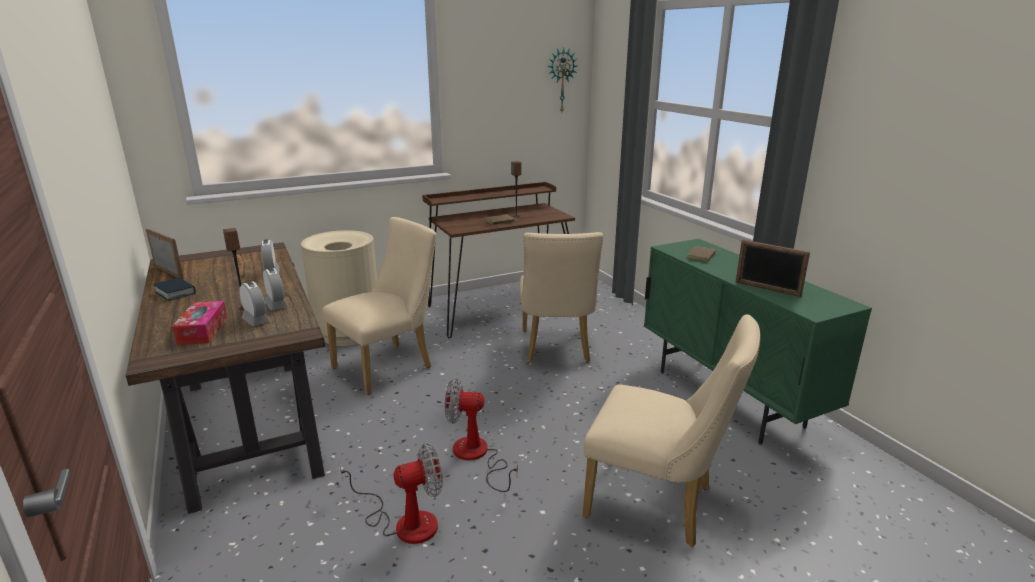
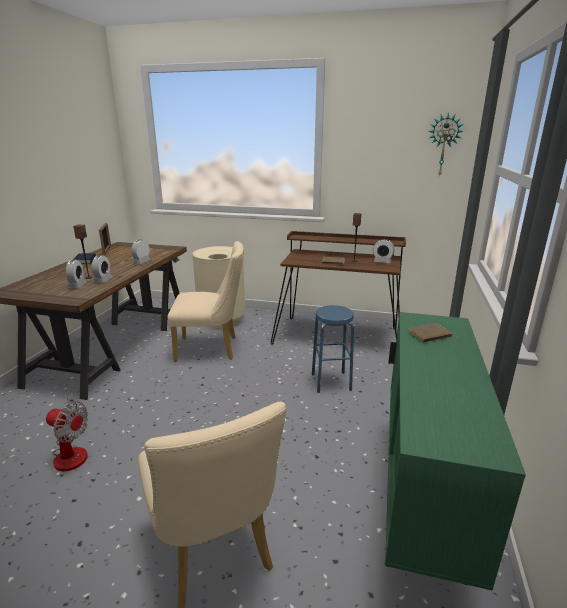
camera: 40 degrees right, 0 degrees up
(202, 330) = (49, 284): tissue box -> none
(477, 456) = (165, 433): fan -> none
(541, 211) = (382, 262): none -> alarm clock
(556, 349) = (331, 382): beige chair -> blue stool
(767, 289) = (426, 392): picture frame -> none

